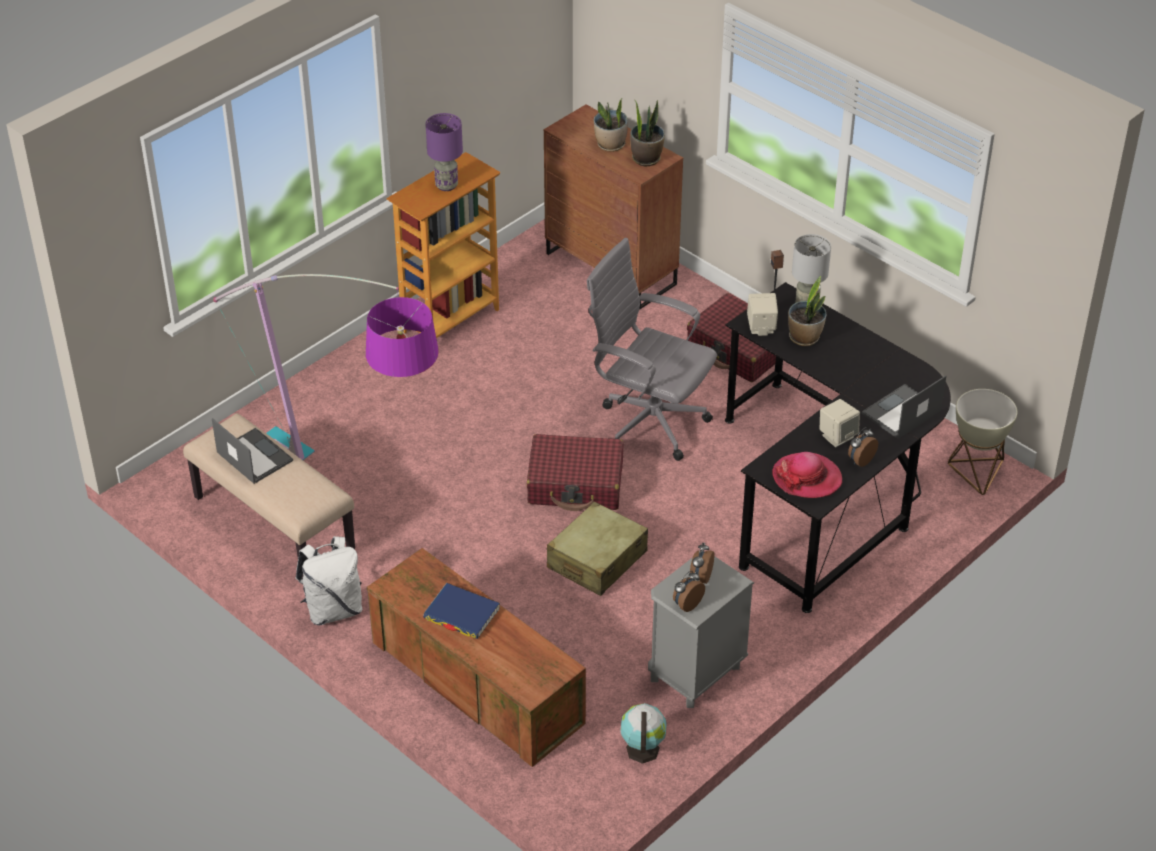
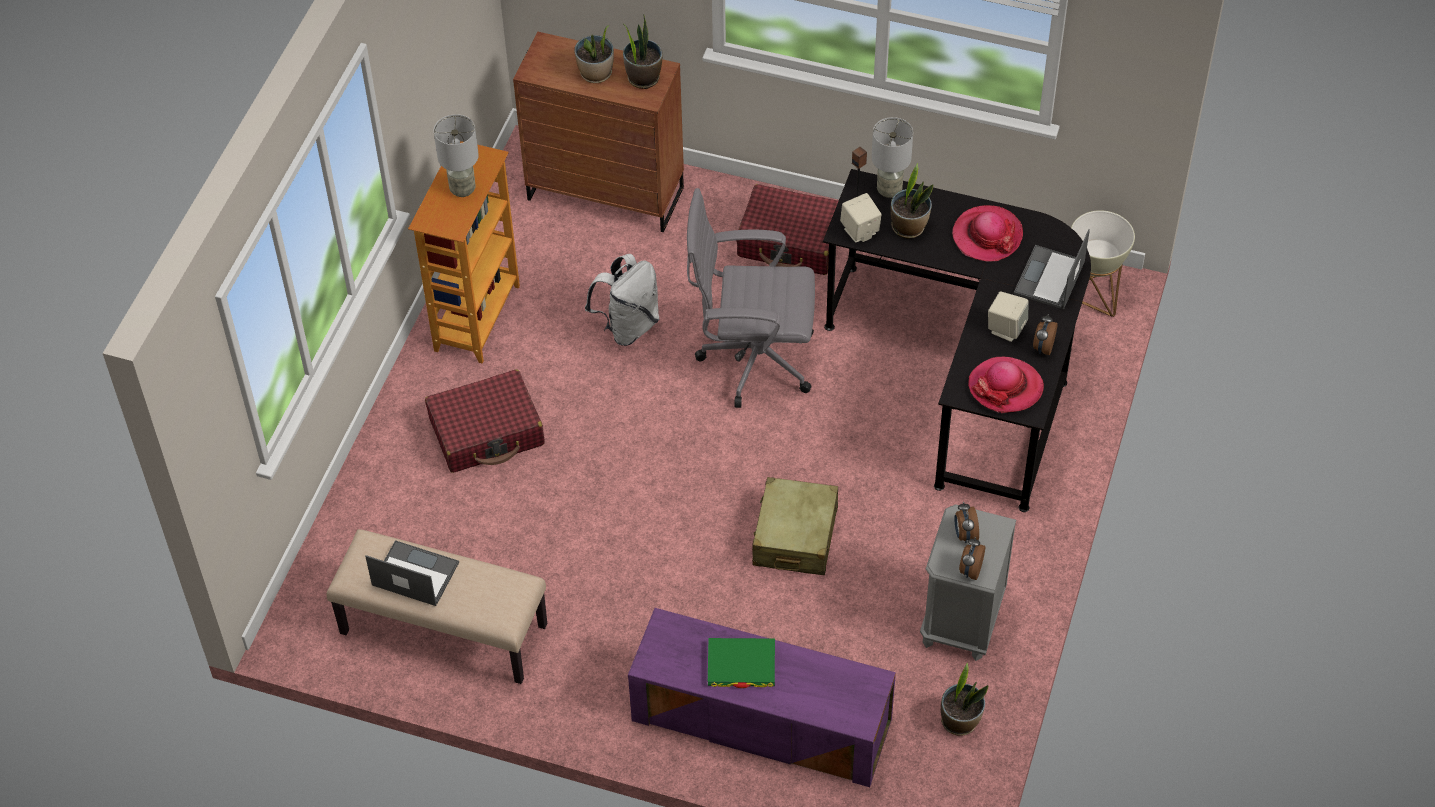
camera: 25 degrees left, 10 degrees up
(333, 609) = (568, 701): white backpack -> white backpack (628, 326)
(354, 493) = (505, 560): floor lamp -> none
(446, 185) = (462, 189): purple table lamp -> grey table lamp
(461, 614) = (741, 665): blue book -> green book
(474, 682) = (759, 721): brown bench -> purple bench
(576, 484) = (722, 459): red suitcase -> red suitcase (487, 432)
(642, 748) = (960, 721): globe -> potted plant
(868, 365) = (987, 236): none -> hat

